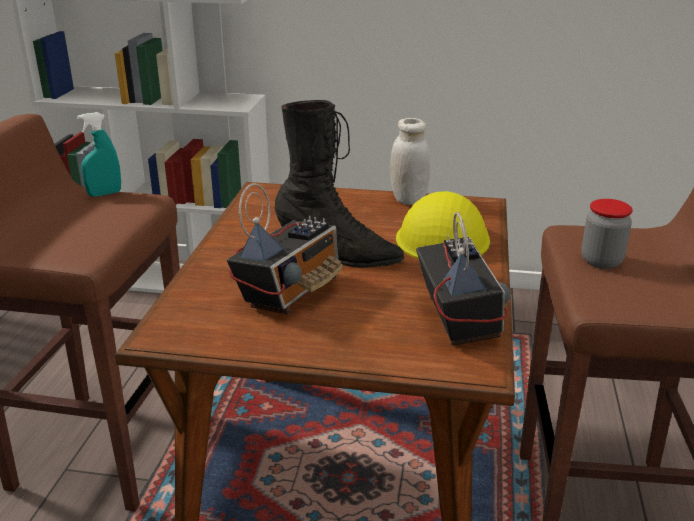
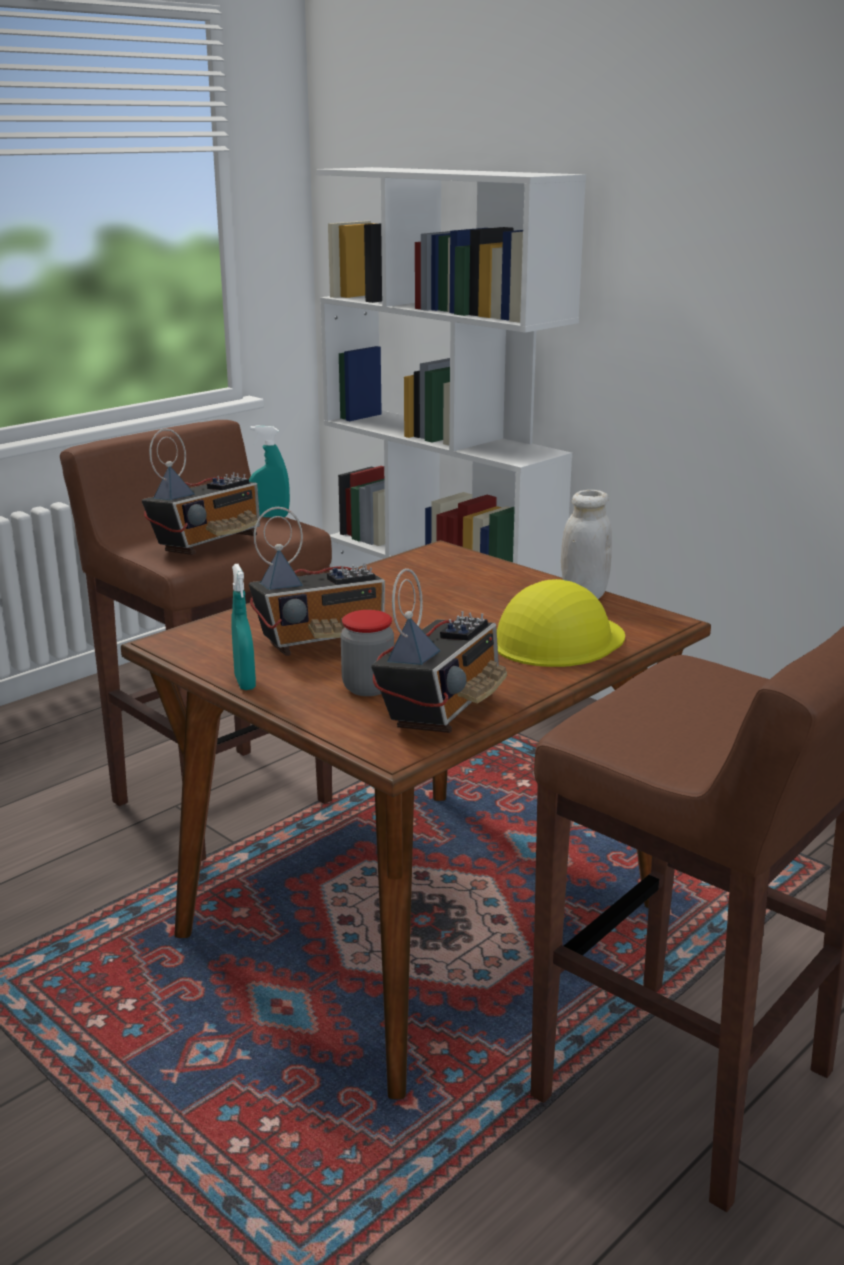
camera: 35 degrees right, 5 degrees down
(89, 233) = (208, 544): none -> radio
(284, 351) = (245, 683): none -> turquoise spray bottle
(338, 254) = (420, 624): black boot -> none
(601, 261) = (665, 699): jar -> jar (368, 688)

